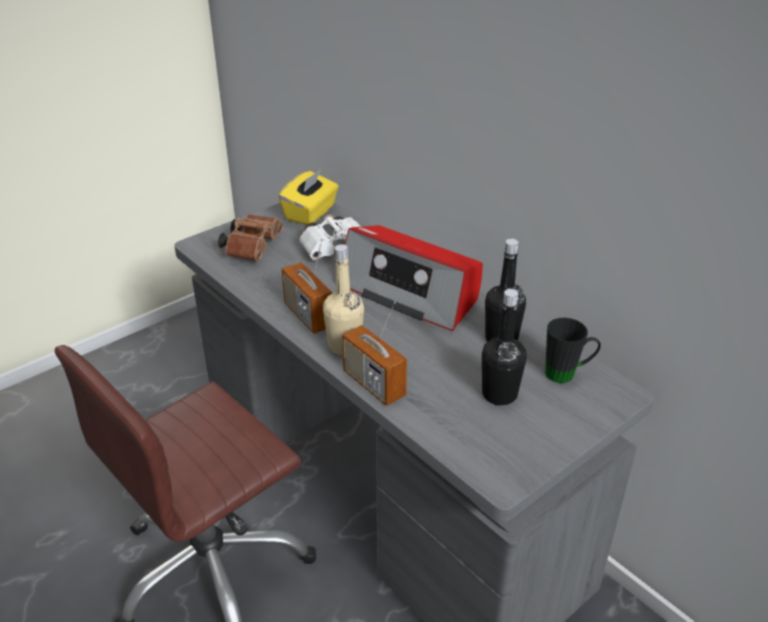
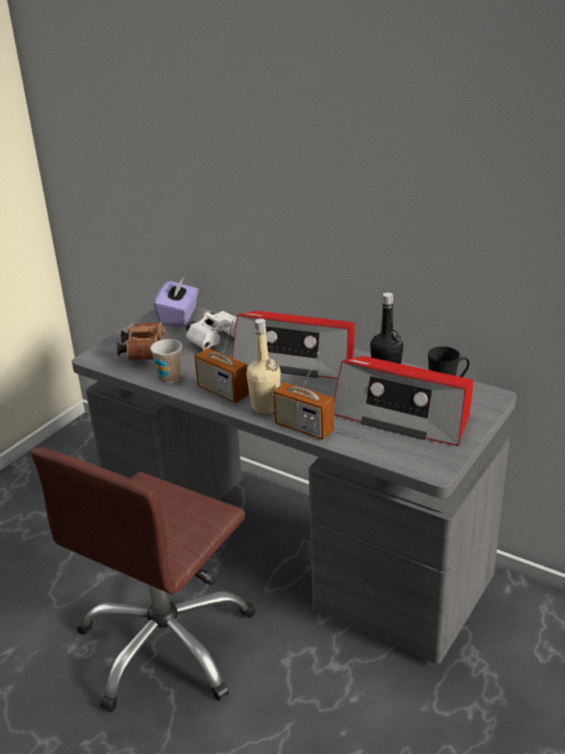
camera: 15 degrees left, 5 degrees down
(261, 286) = (170, 378): none -> cup
(310, 213) = (179, 317): yellow tissue box -> purple tissue box
(499, 394) = (404, 415): black bottle -> radio

